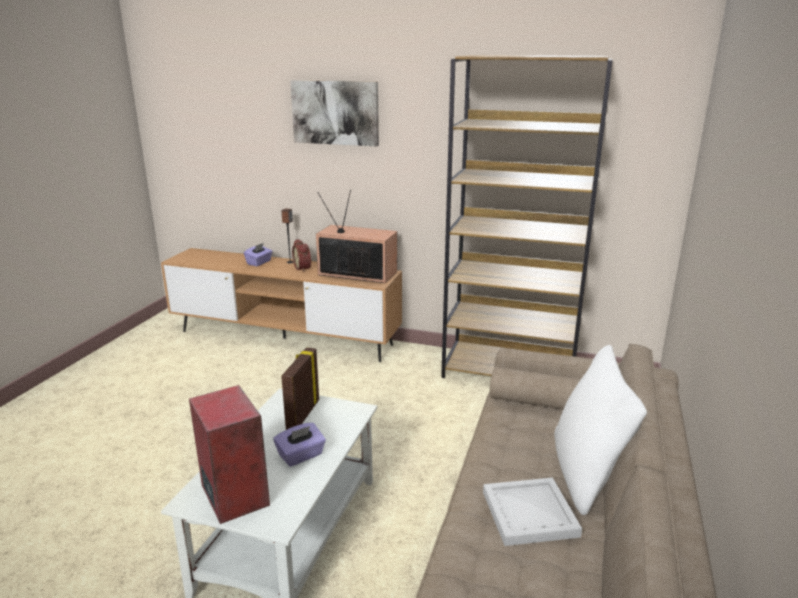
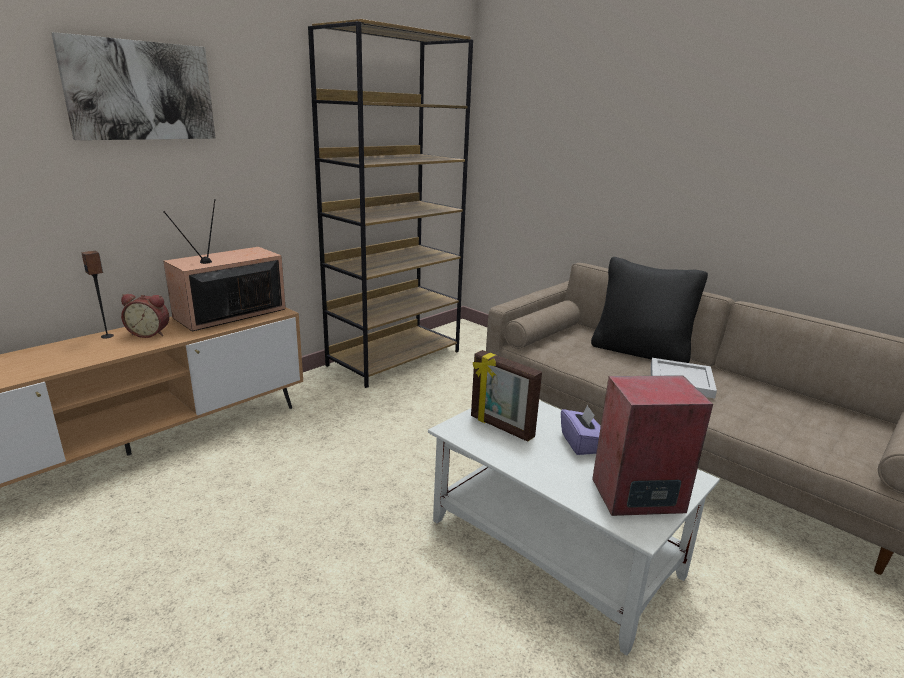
camera: 65 degrees left, 0 degrees up
(259, 263) = (60, 354): purple tissue box -> none
(587, 474) = (640, 351): white pillow -> black pillow

